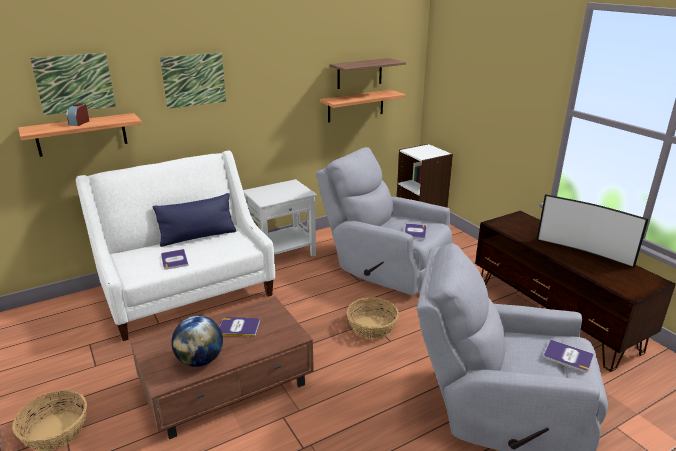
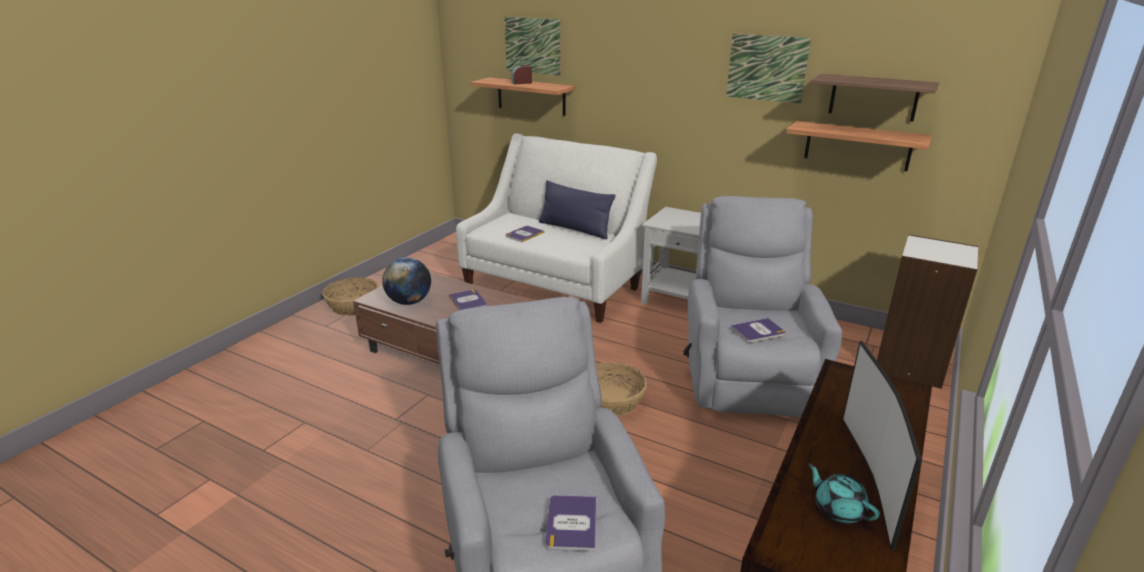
camera: 60 degrees right, 0 degrees up
(194, 80) = (637, 62): picture -> picture (767, 68)
(605, 268) = (838, 509): none -> turquoise teapot

